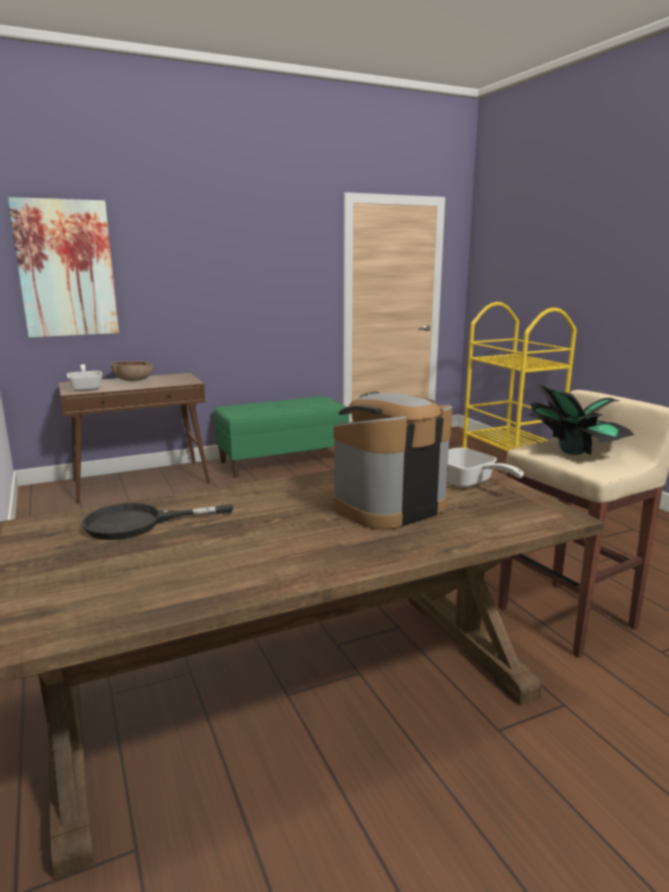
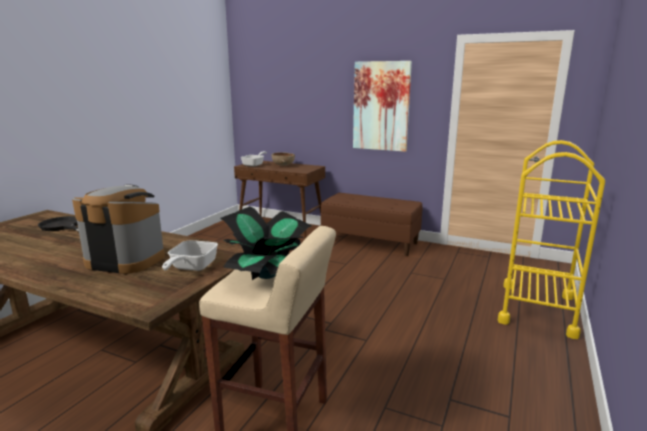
camera: 50 degrees right, 0 degrees up
(66, 269) = (266, 95): picture -> picture (381, 106)
(283, 461) = (370, 242): green bench -> brown bench

